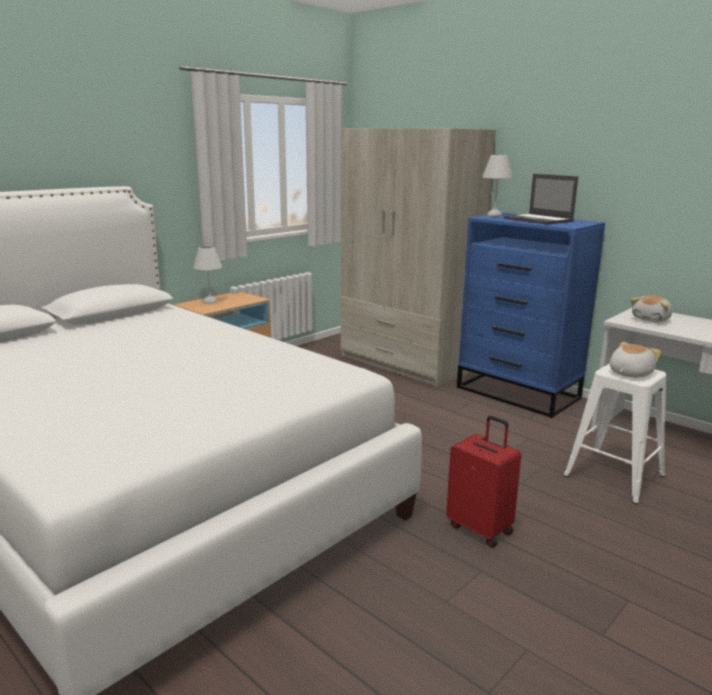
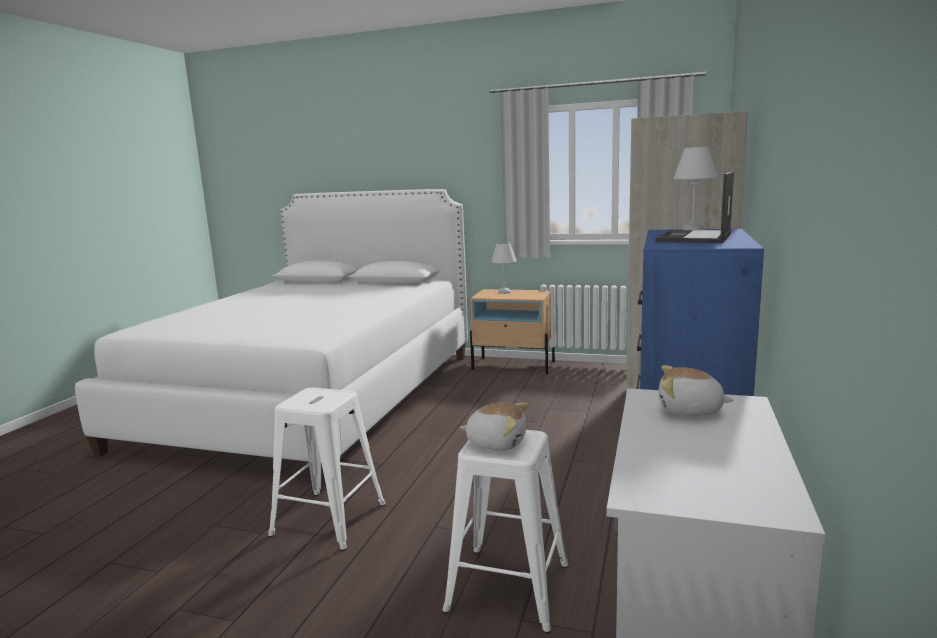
camera: 65 degrees right, 5 degrees down
(480, 528) = (329, 520): red suitcase -> white stool

